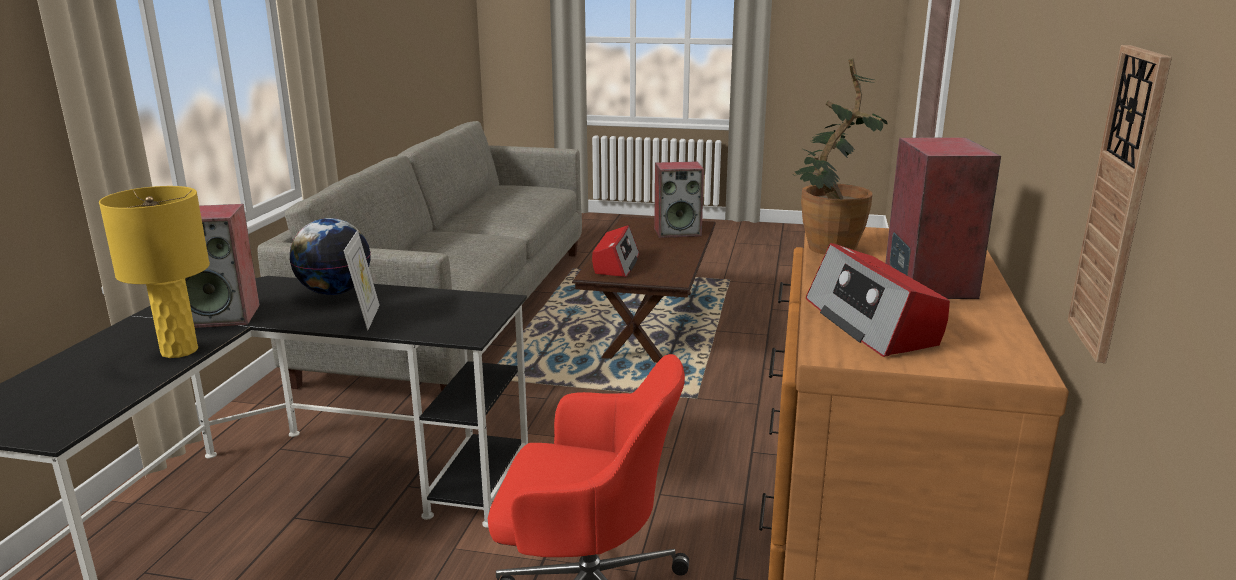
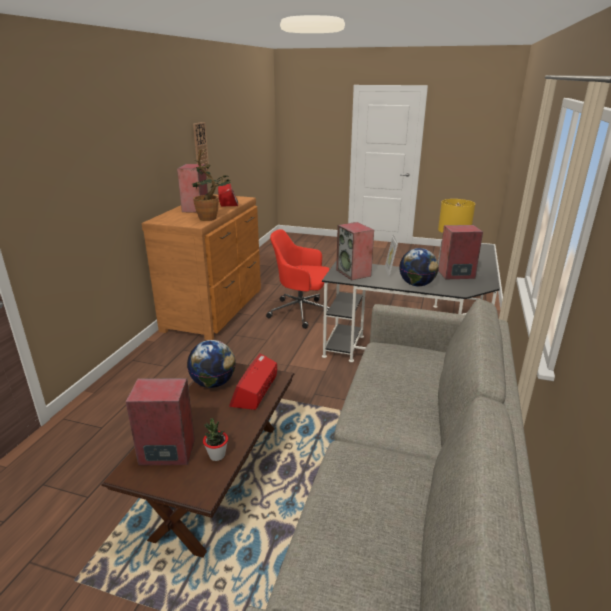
camera: 175 degrees left, 5 degrees up
(451, 311) = (354, 273): none -> speaker
(632, 232) = (217, 455): none -> potted plant
(669, 267) = (213, 383): none -> globe

